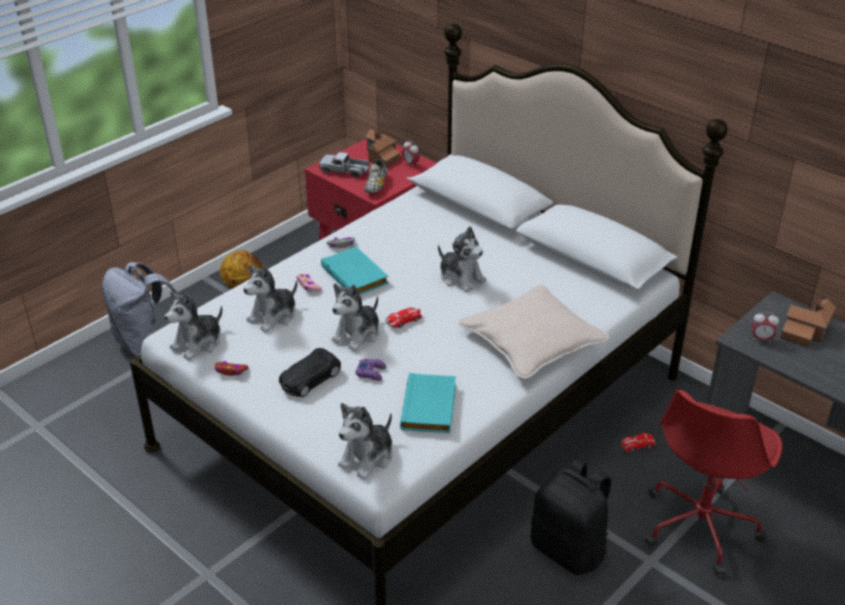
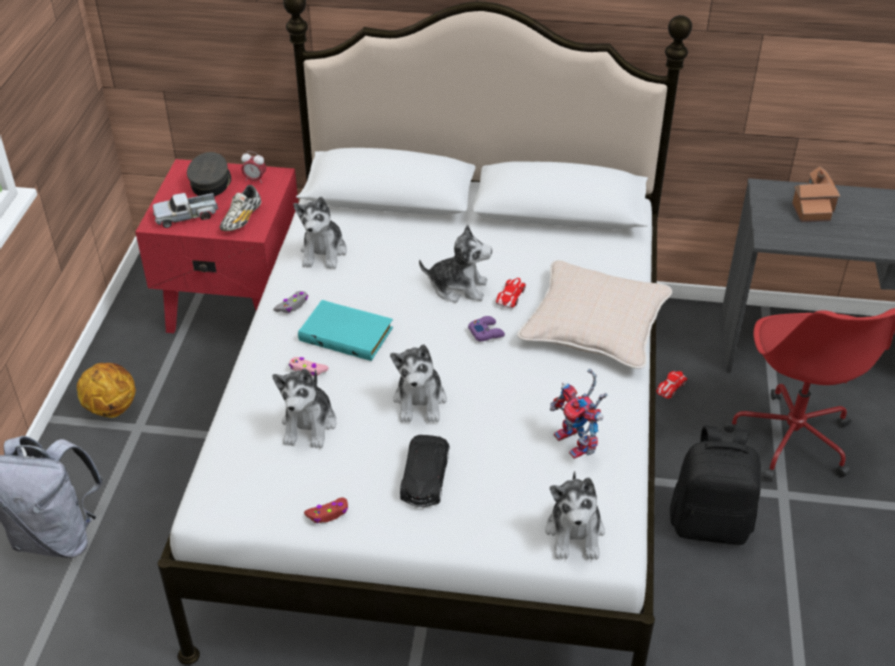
camera: 35 degrees left, 5 degrees up
(198, 343) = (252, 500): plush toy -> plush toy (323, 252)
(371, 372) = (479, 436): purple game controller -> purple game controller (486, 332)
(376, 185) = (241, 219): shoe -> shoe turned 45 degrees clockwise
(380, 156) = (211, 183): toy house -> grey cap
(404, 320) = (453, 361): toy car -> toy car (511, 296)
(430, 407) = (578, 444): turquoise book -> toy robot
(761, 339) = (788, 230): alarm clock -> none

